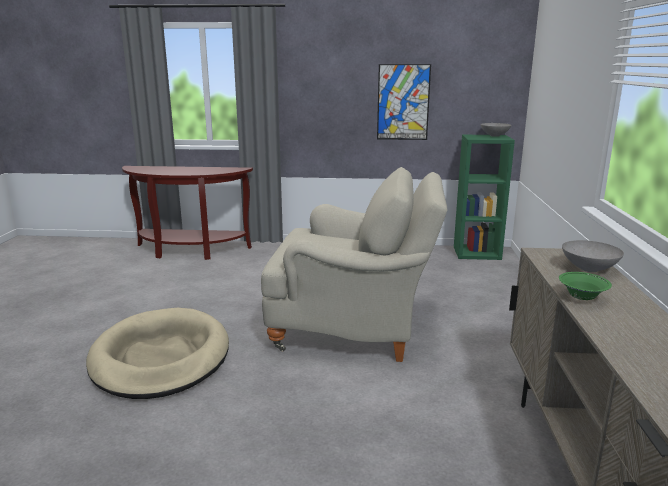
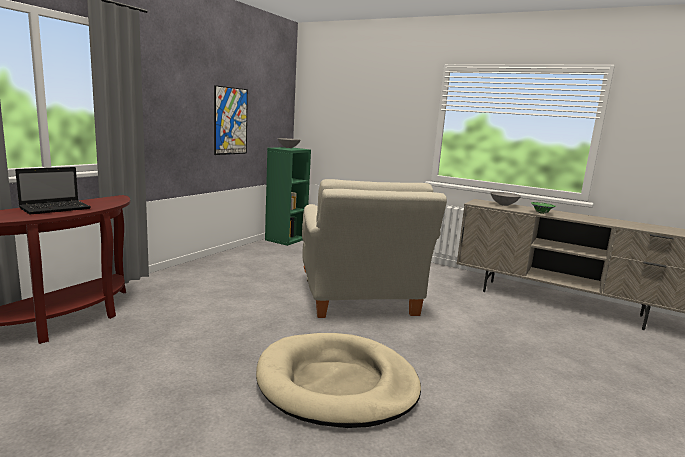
camera: 65 degrees left, 5 degrees down
(183, 170) = (57, 208): none -> laptop
(355, 327) = (359, 300): beige armchair -> beige armchair turned 135 degrees clockwise

